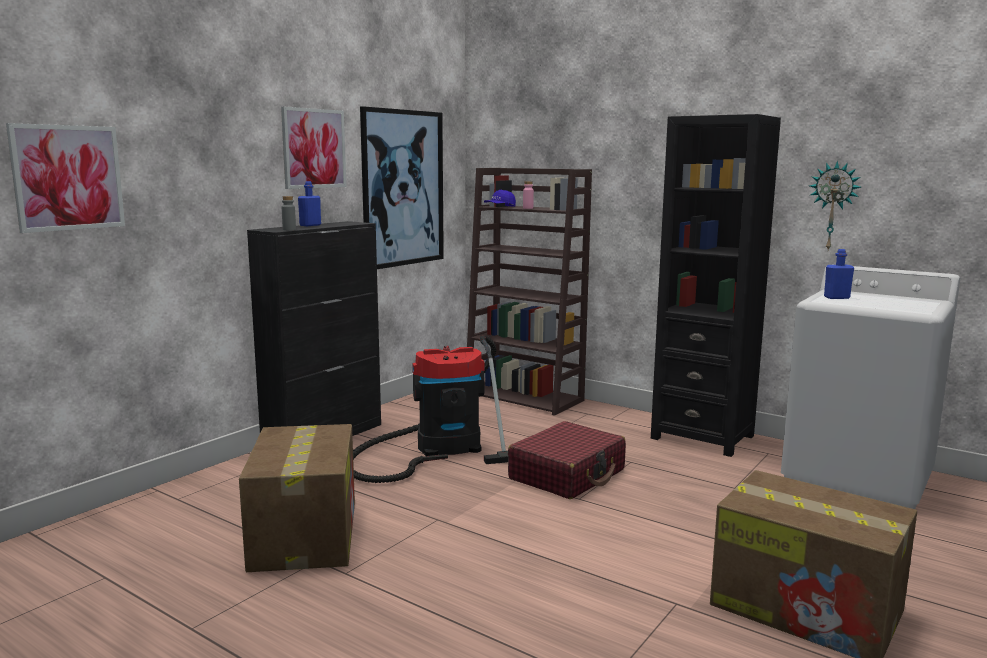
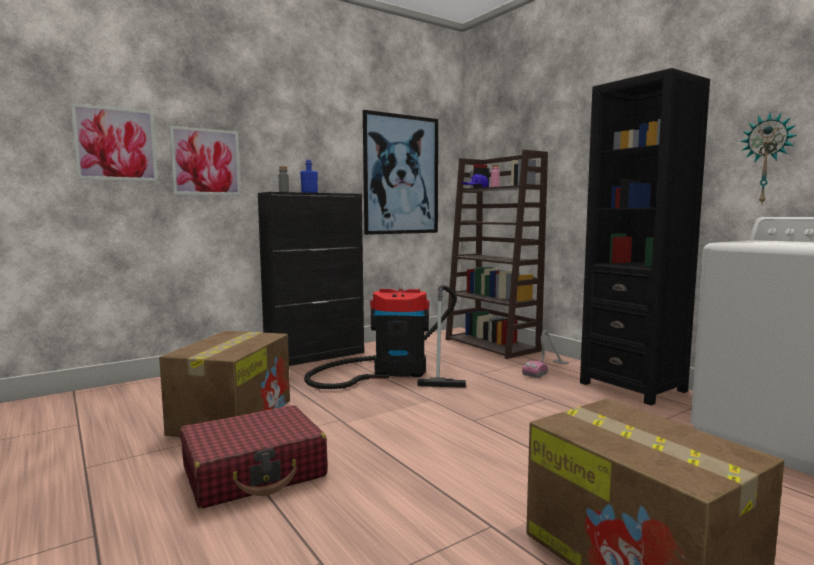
camera: 20 degrees right, 5 degrees down
(314, 148) = (320, 138): picture -> picture (206, 162)
(567, 474) = (479, 401): red suitcase -> red suitcase (255, 472)
(606, 425) = (546, 369): none -> vacuum cleaner
(836, 297) = (755, 242): blue bottle -> none

